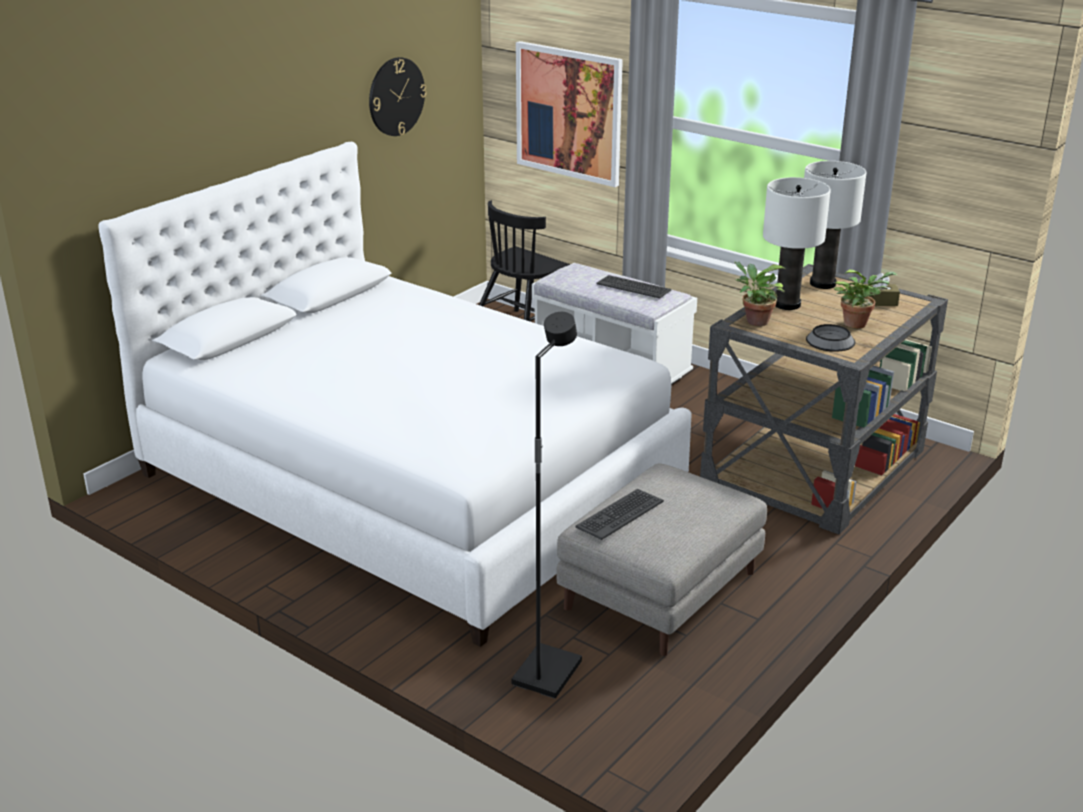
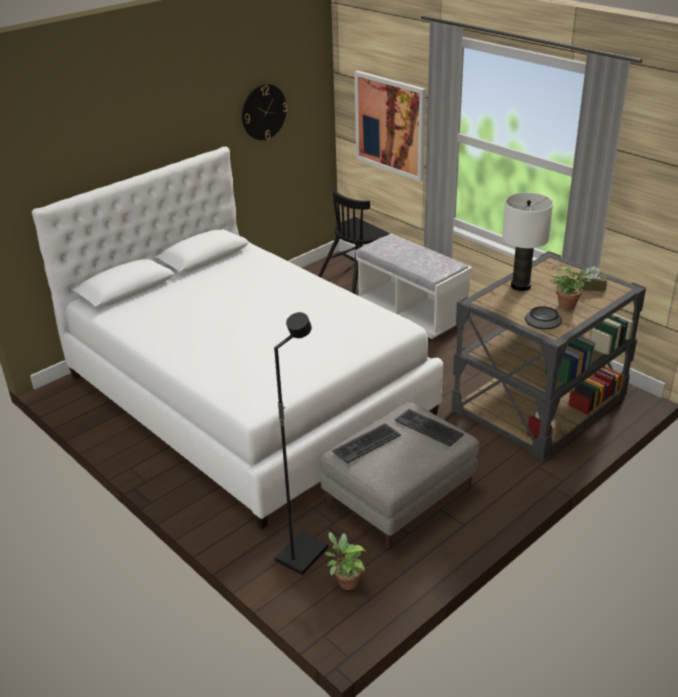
camera: 10 degrees right, 5 degrees up
(633, 287) = (426, 257): keyboard -> keyboard (429, 427)
(754, 321) = (491, 299): potted plant -> potted plant (345, 582)
(822, 283) = (553, 268): white table lamp -> none

